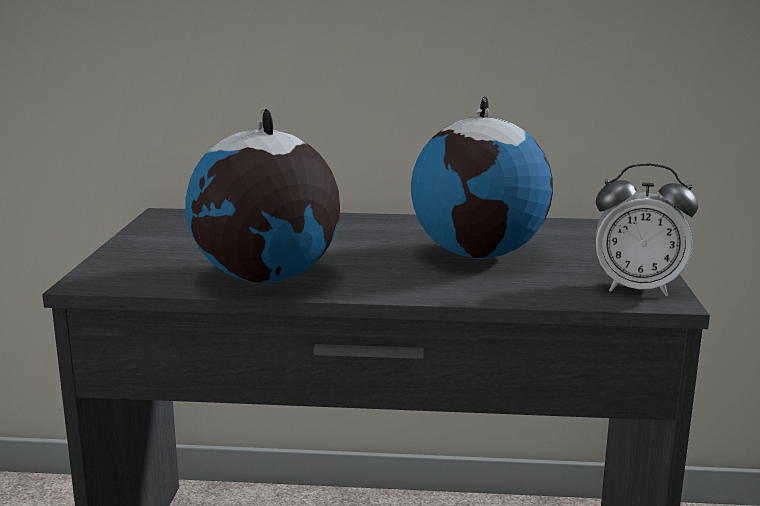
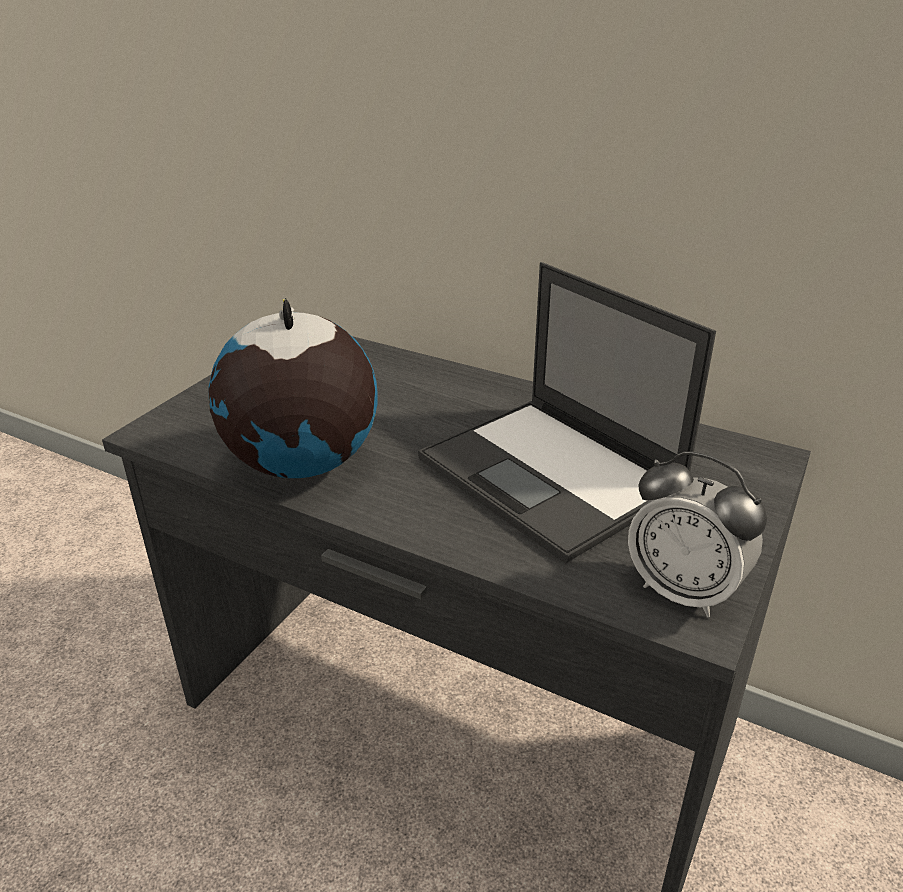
camera: 25 degrees right, 15 degrees up
(479, 254) = (552, 475): globe -> laptop

